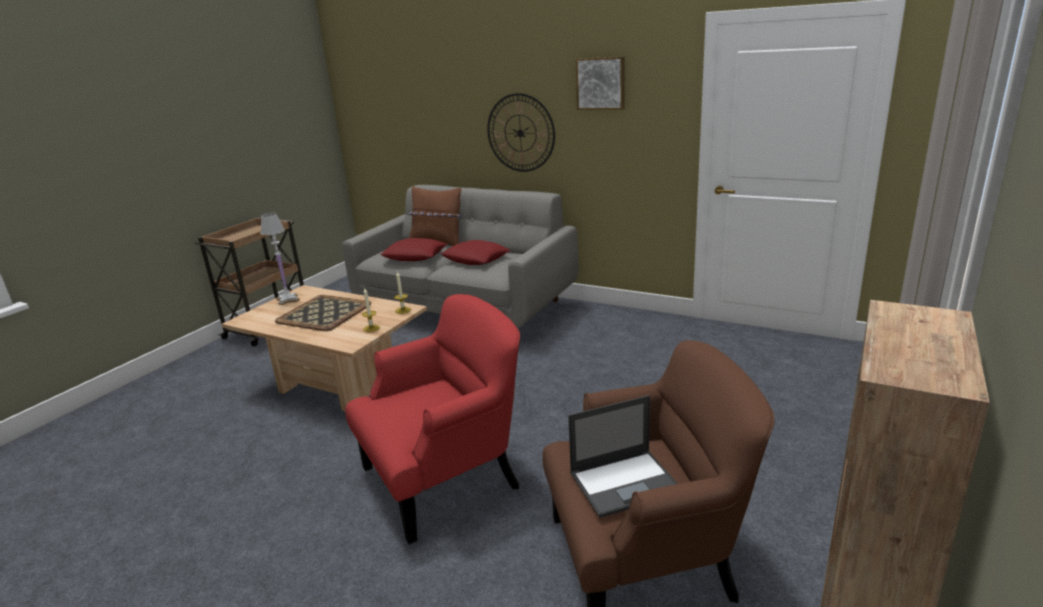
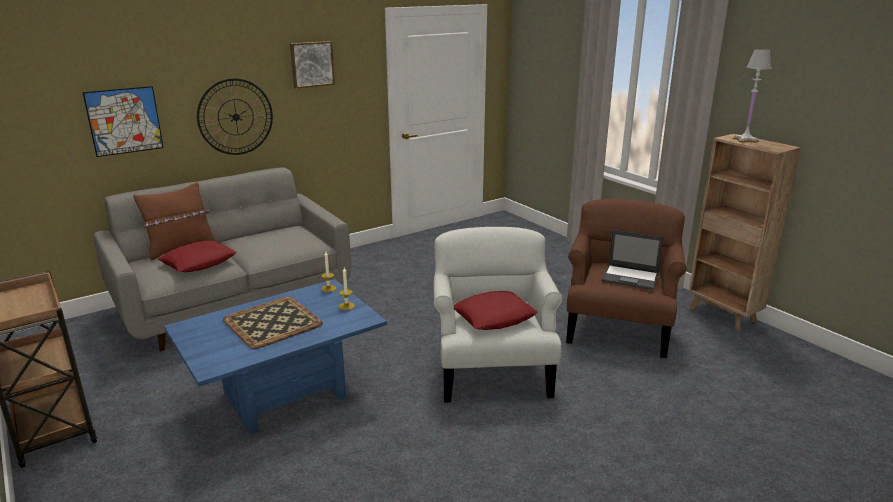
camera: 65 degrees left, 0 degrees up
(287, 300) = (197, 337): white table lamp -> white table lamp (745, 140)
(338, 384) = (284, 395): beige coffee table -> blue coffee table
(435, 123) = (124, 121): none -> picture
(445, 477) = (492, 369): red armchair -> white armchair
(476, 258) = (264, 242): red pillow -> red pillow (494, 317)
(625, 482) = (631, 277): laptop -> laptop turned 105 degrees clockwise

